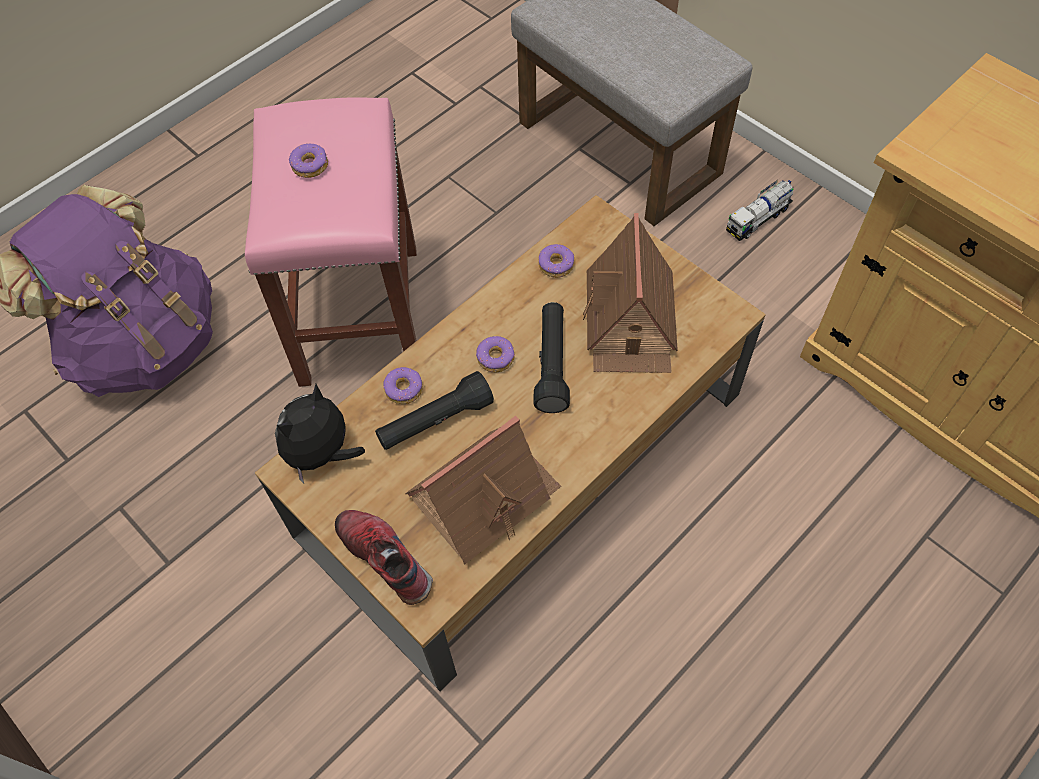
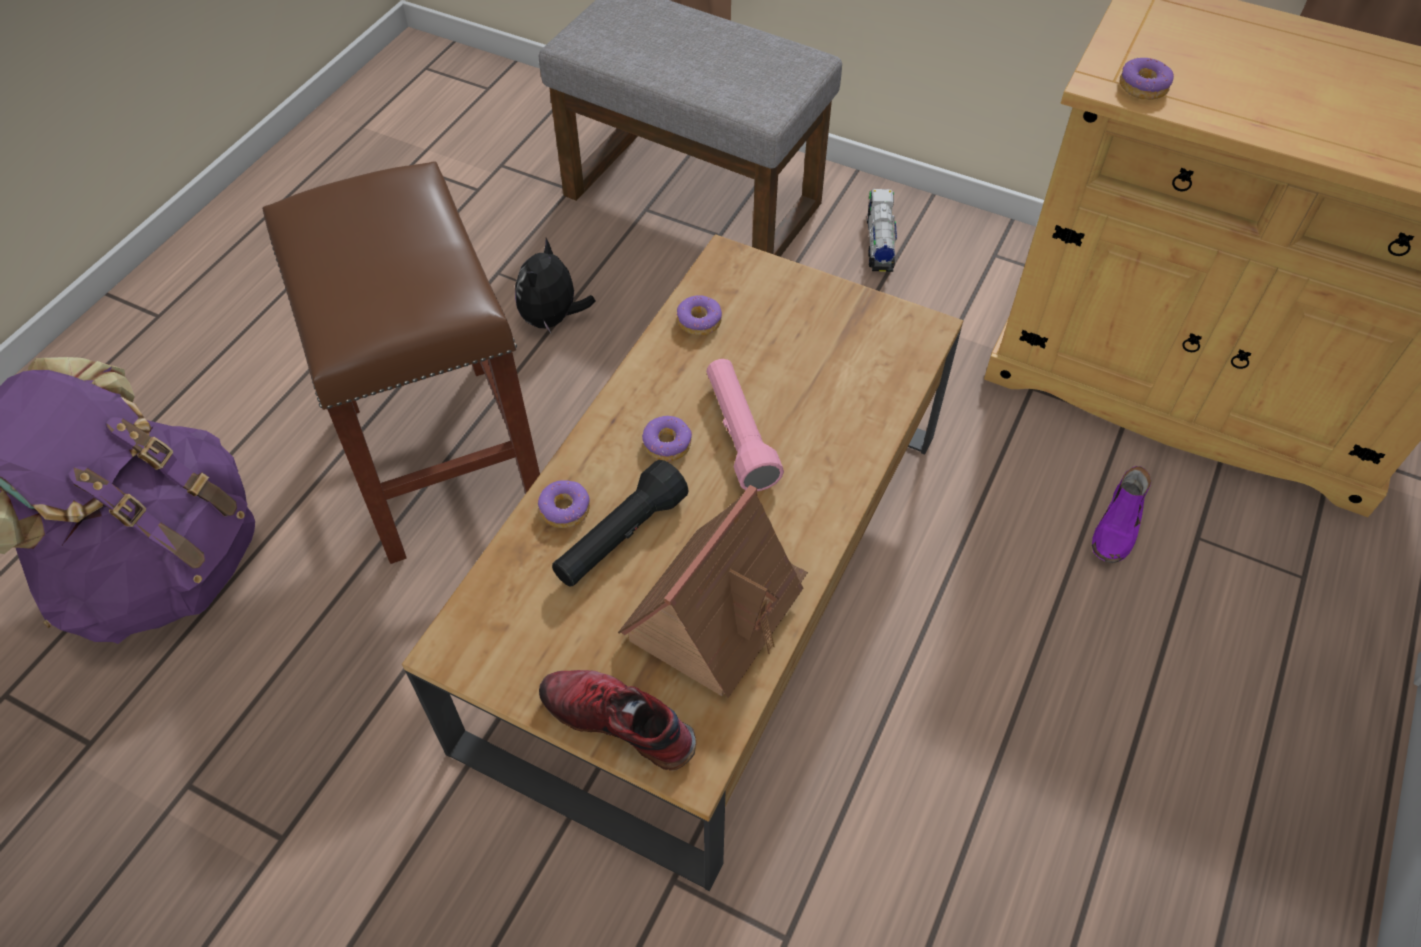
camera: 20 degrees left, 5 degrees down
(310, 166) = (366, 256): donut -> donut (1143, 87)
(322, 454) = (486, 616): plush toy -> plush toy (553, 319)
(358, 313) = (439, 456): pink stool -> brown stool
(552, 364) = (739, 434): black flashlight -> pink flashlight
(630, 322) = (813, 365): toy house -> none
(758, 219) = (879, 243): toy truck -> toy truck turned 150 degrees clockwise
(862, 508) = (1118, 527): none -> purple shoe

